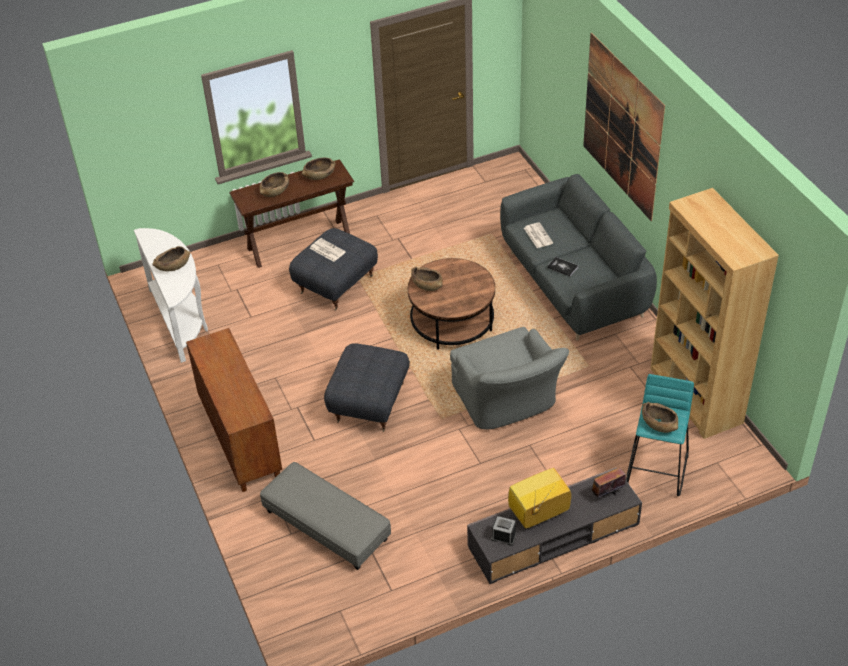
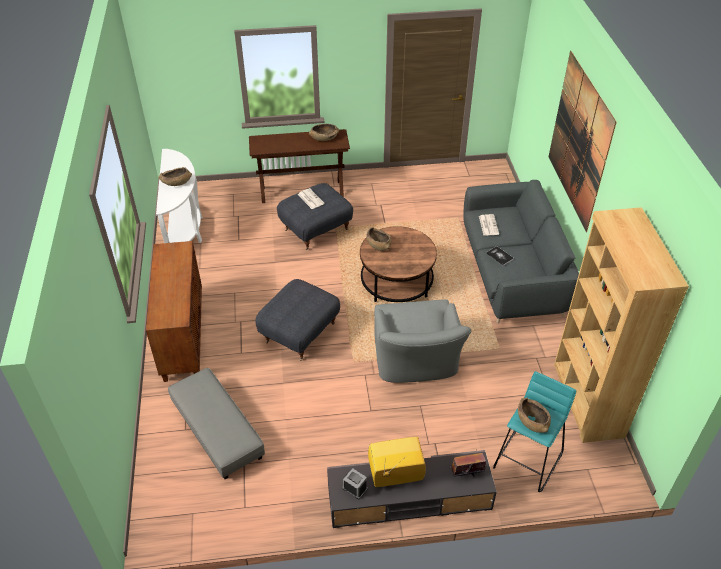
camera: 15 degrees right, 0 degrees up
(275, 191) = (283, 142): brown bowl -> none

